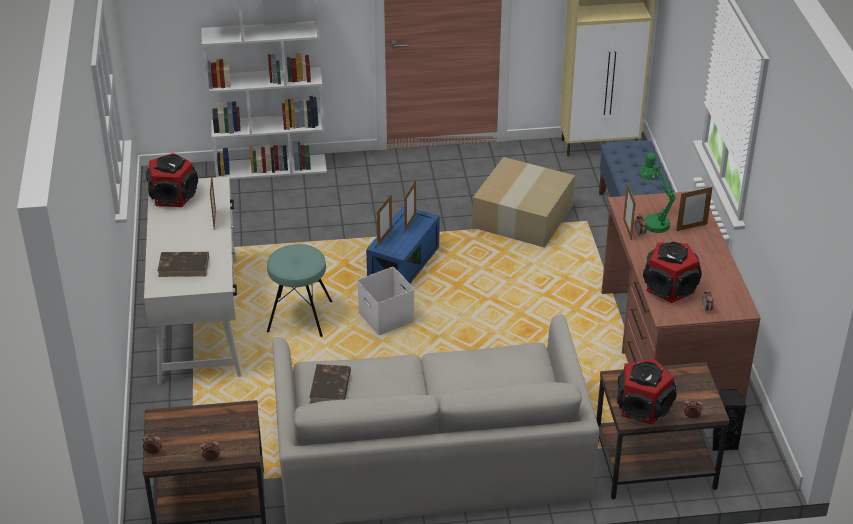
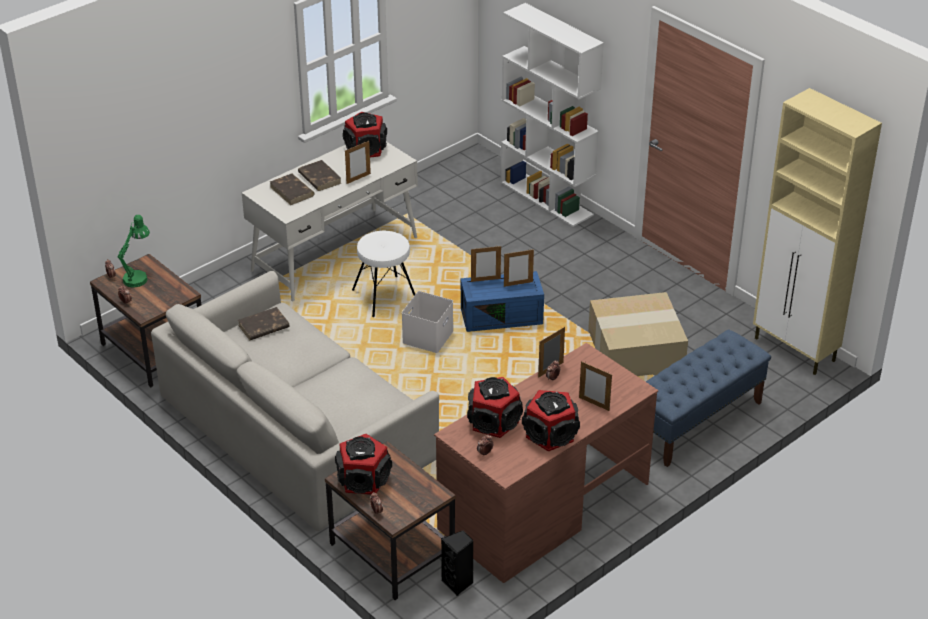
camera: 55 degrees right, 0 degrees up
(183, 241) = (319, 178): none -> brown book
(299, 317) = (385, 296): turquoise stool -> white stool
(652, 221) = (578, 379): green table lamp -> green table lamp (138, 277)
(711, 265) = (550, 434): none -> speaker

